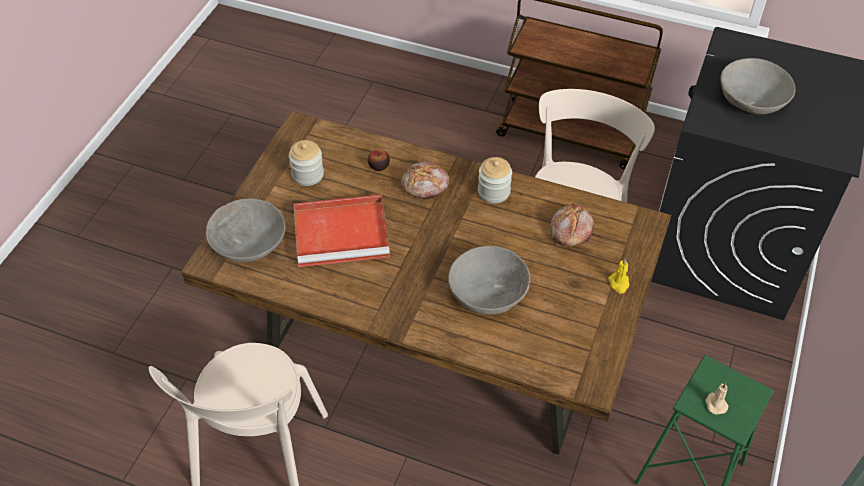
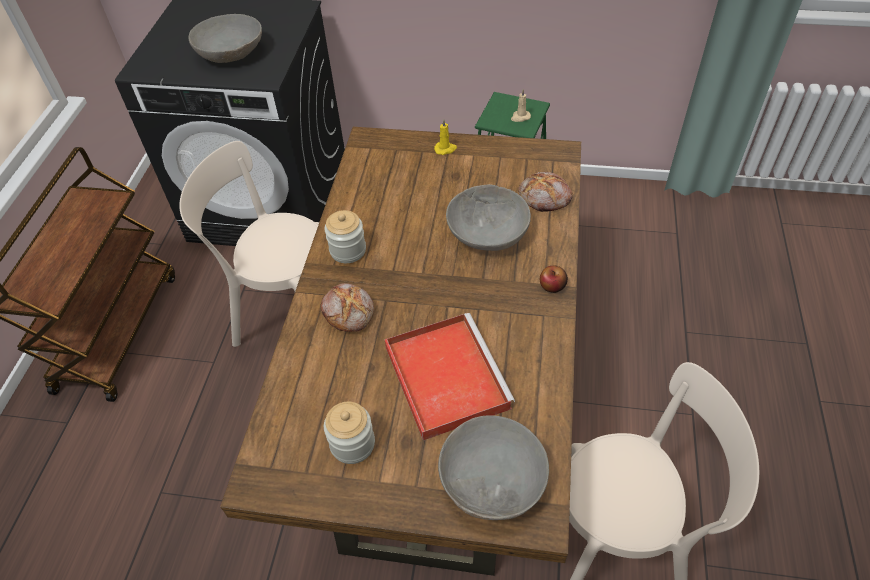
camera: 100 degrees left, 0 degrees up
(379, 166) = (323, 366): apple -> apple (552, 286)
(570, 230) = (389, 186): bread -> bread (545, 198)

